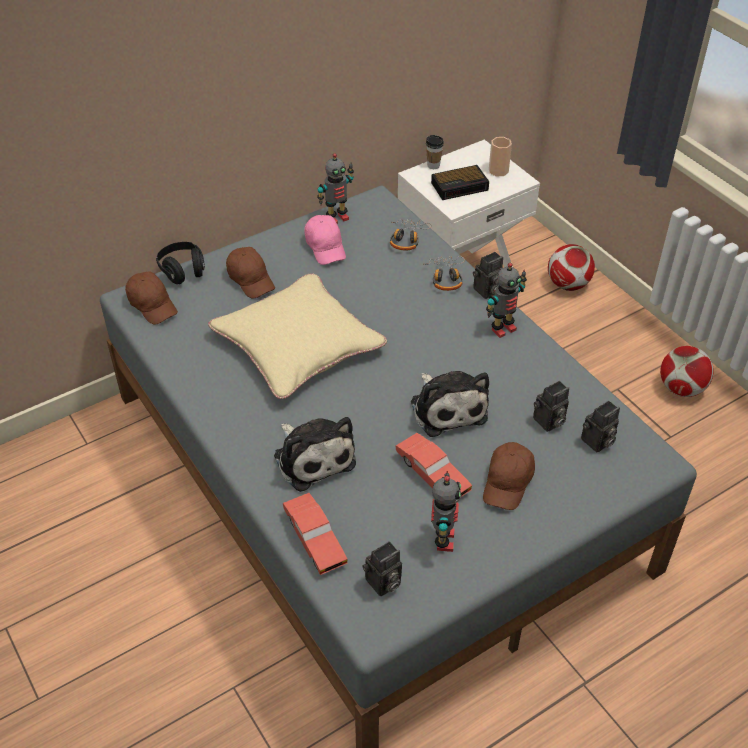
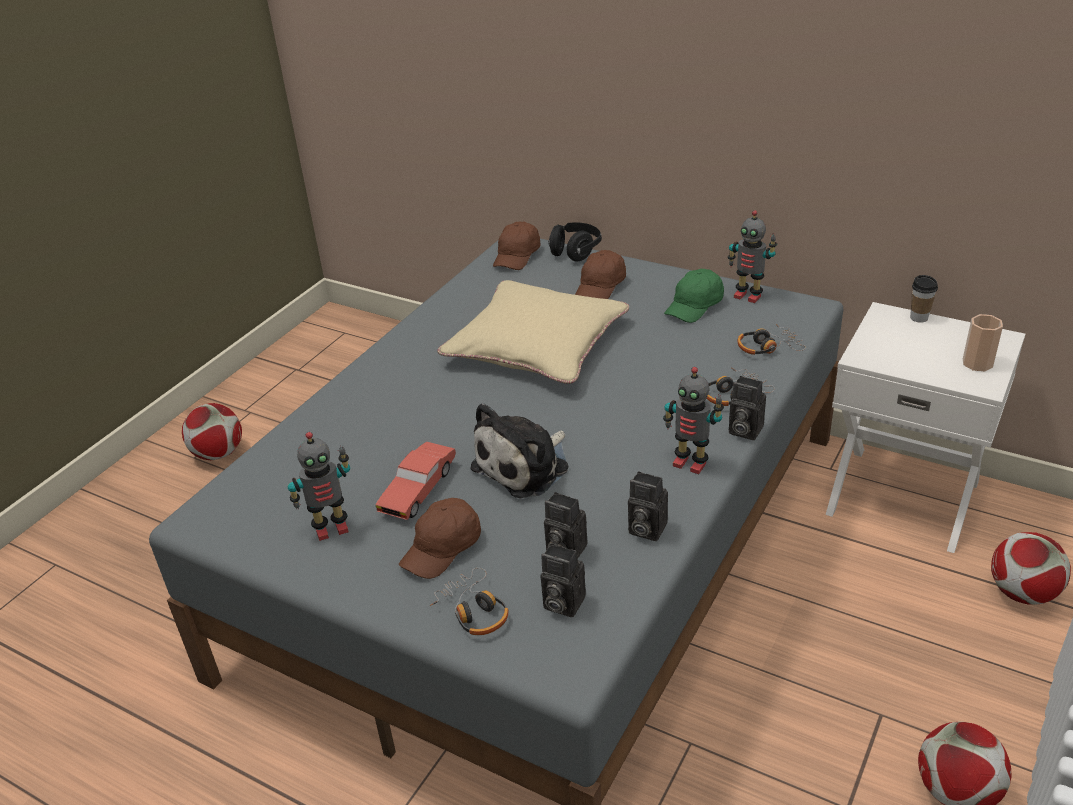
camera: 65 degrees right, 10 degrees down
(52, 674) = (218, 453): none -> football
(313, 457) = (392, 408): plush toy -> none
(314, 539) = (288, 447): red toy car -> none
(326, 247) = (694, 306): pink cap -> green cap
(383, 584) = (254, 508): camera -> camera (644, 529)
(461, 186) = (908, 348): alarm clock -> none
(508, 482) = (443, 548): brown cap -> brown cap turned 45 degrees counterclockwise
(579, 487) = (473, 610): none -> headphones

